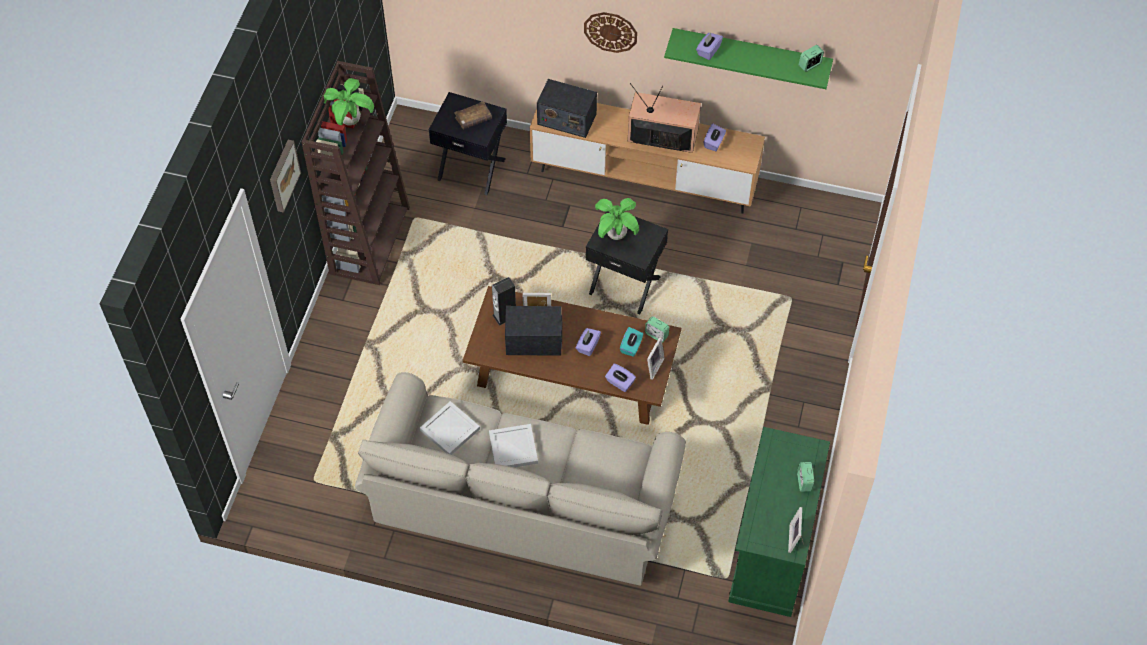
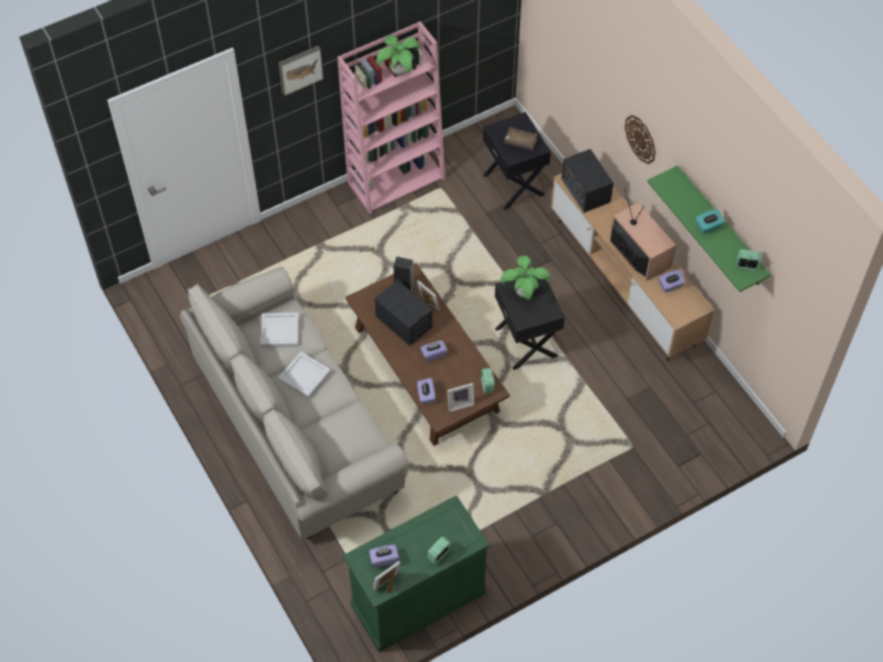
camera: 45 degrees right, 0 degrees up
(369, 239) = (396, 179): brown bookcase -> pink bookcase
(631, 347) = (461, 379): turquoise tissue box -> turquoise tissue box (708, 226)
(708, 51) = (683, 200): purple tissue box -> purple tissue box (384, 559)

